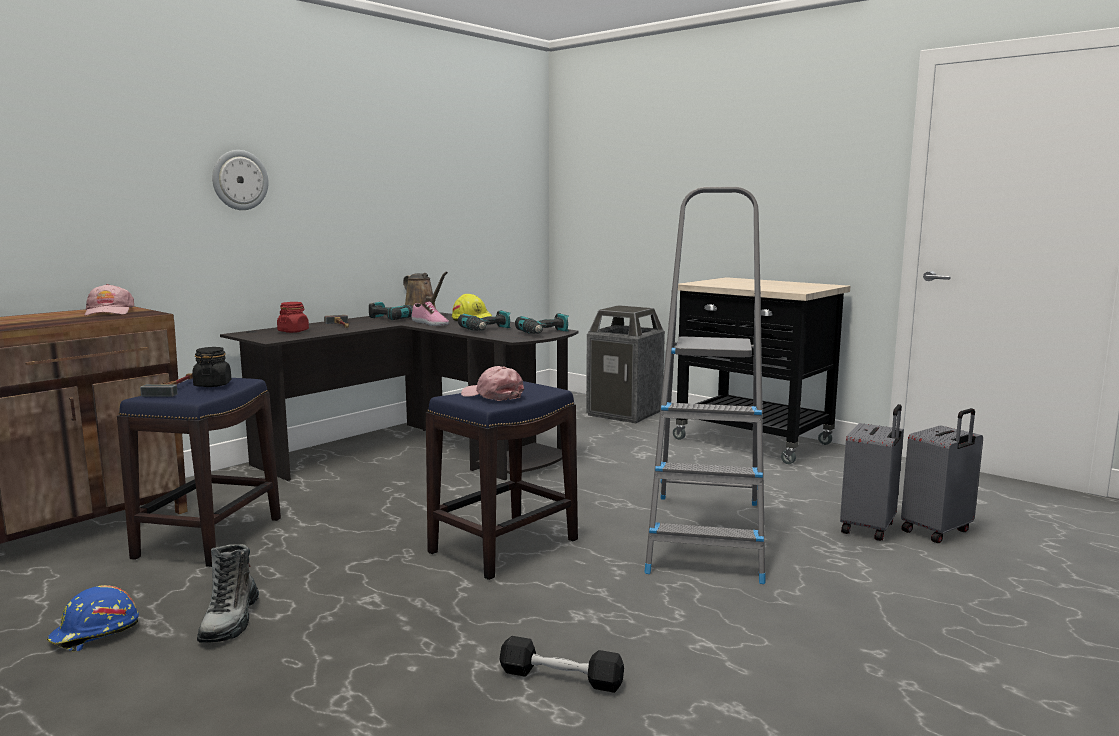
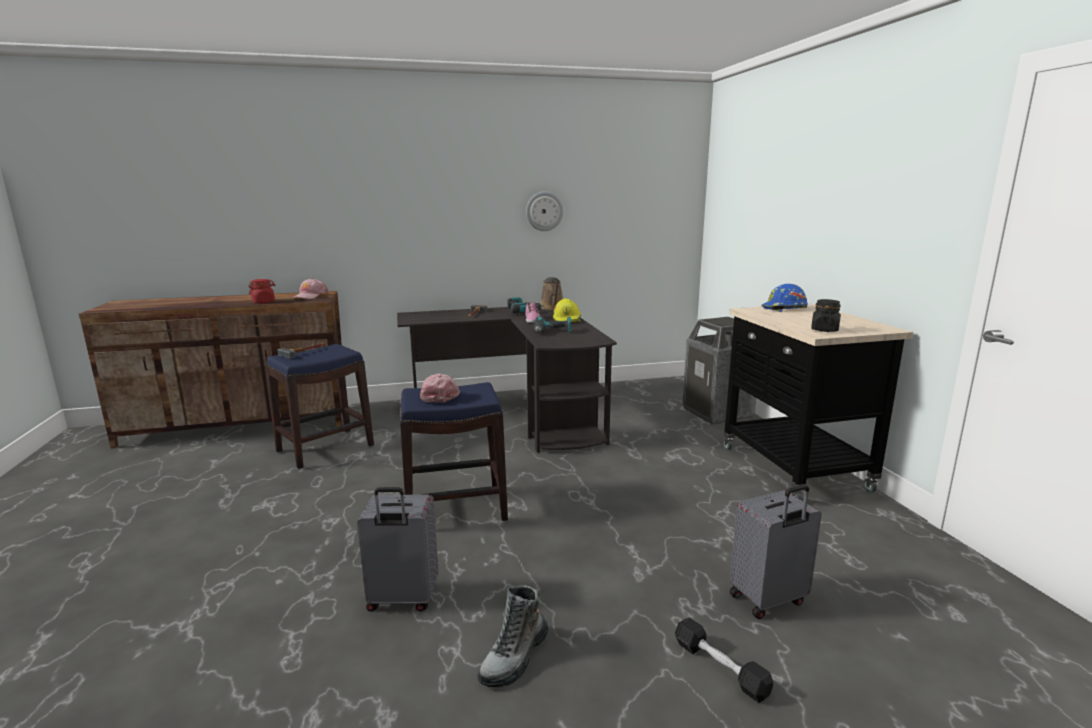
camera: 35 degrees right, 5 degrees up
(95, 634) = (201, 494): blue hard hat -> blue hard hat (784, 309)
(212, 385) = (326, 352): black jar -> black jar (824, 330)
(230, 621) = (256, 509): boot -> boot (514, 658)
(239, 180) = (414, 208): wall clock -> wall clock (544, 211)
(293, 331) = (437, 315): red jar -> red jar (264, 302)
(545, 333) = (583, 341): power drill -> none
(561, 678) = (332, 630): black dumbbell -> black dumbbell (720, 668)
(706, 535) = (606, 551): grey step ladder -> none
(937, 531) = (840, 633): grey suitcase -> grey suitcase (402, 599)

